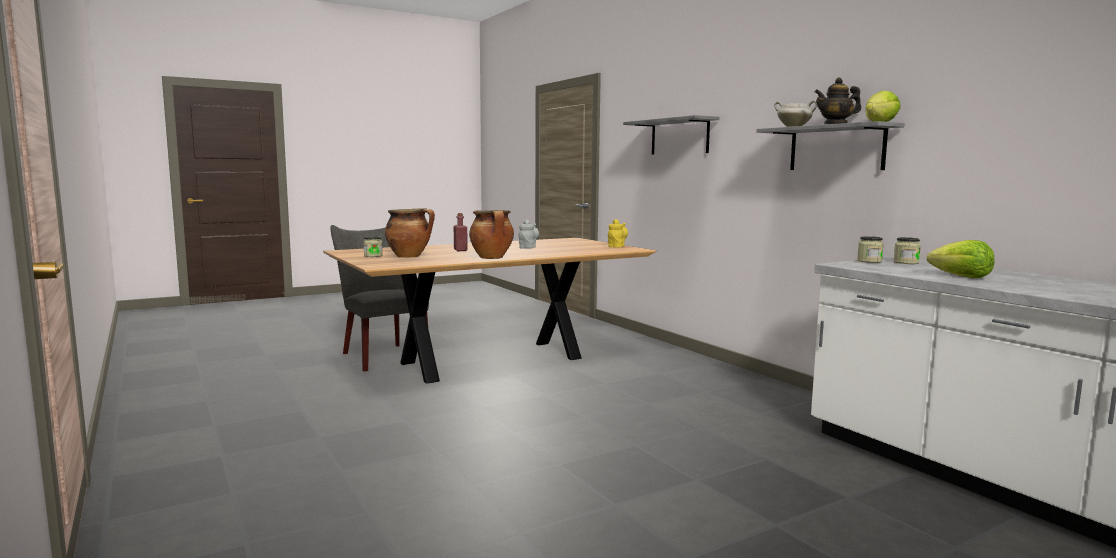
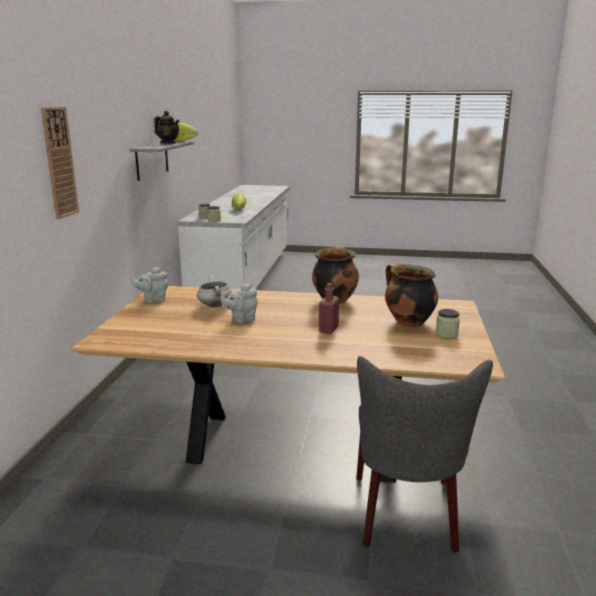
camera: 140 degrees left, 10 degrees up
(617, 246) = (153, 300): yellow teapot -> grey teapot
(679, 137) = (59, 163): grey shelf -> wall clock
(794, 127) = (156, 146): white cooking pot -> white cooking pot (214, 305)

